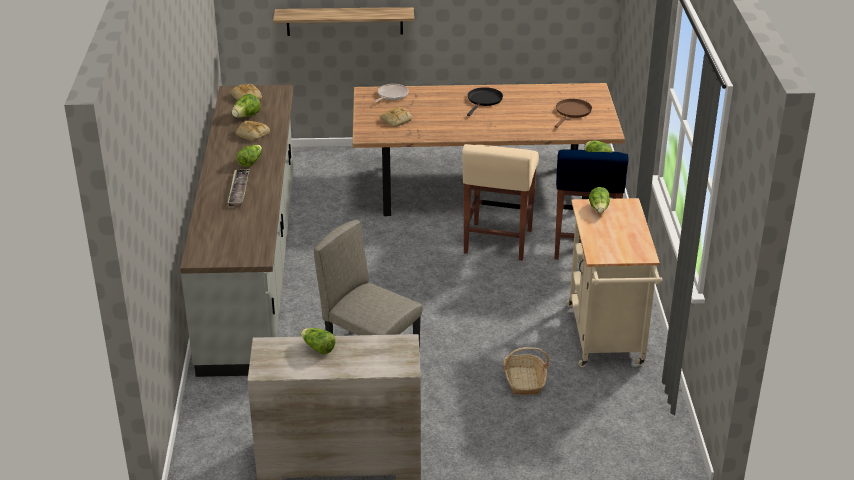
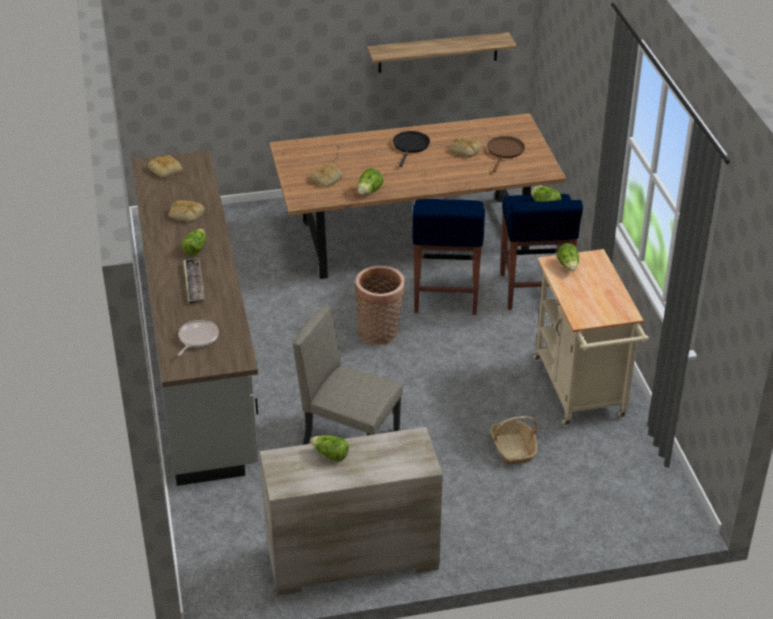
camera: 10 degrees left, 5 degrees up
(246, 116) = (173, 193): lettuce -> lettuce (369, 192)
(344, 21) = (252, 73): shelf -> shelf (438, 52)
(391, 95) = (312, 149): frying pan -> frying pan (197, 338)
(425, 268) = (380, 334): none -> basket
(497, 242) = (445, 297): beige stool -> blue stool
(534, 108) = (464, 150): none -> bread

